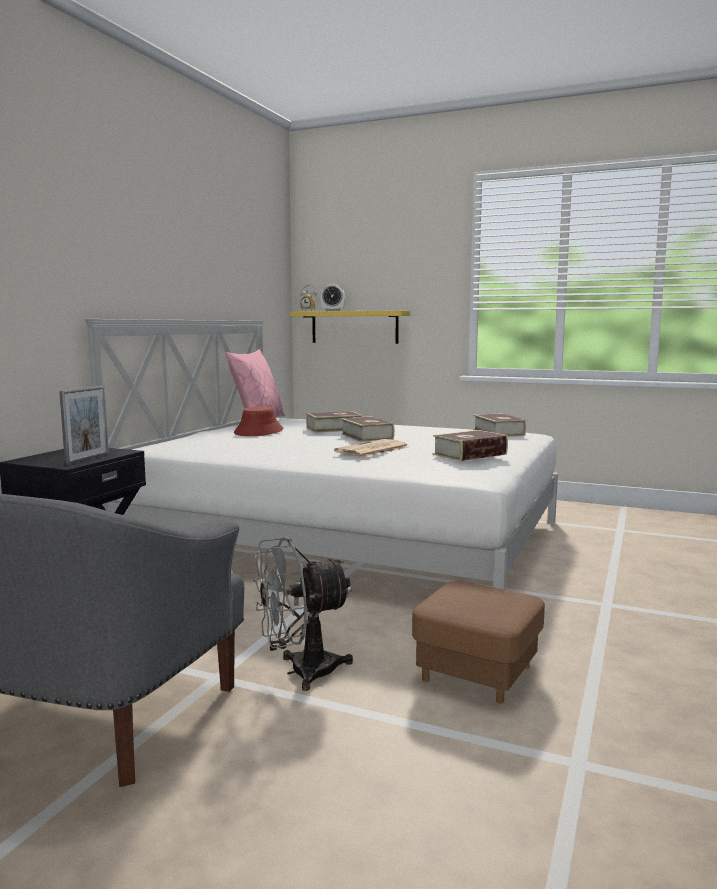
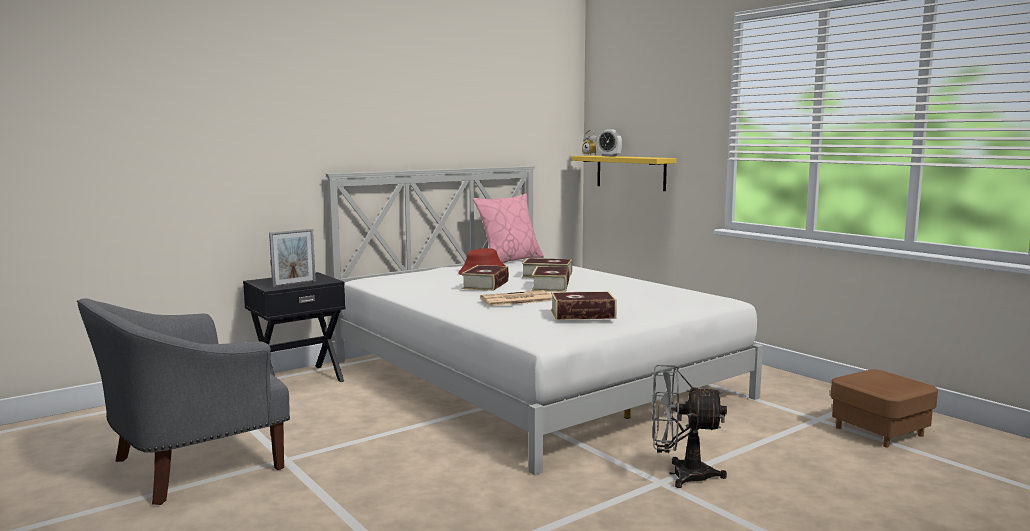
camera: 30 degrees right, 0 degrees up
(301, 672) = (338, 470): grey fan -> grey fan (680, 475)
(477, 673) = (452, 503): brown ottoman -> brown ottoman (879, 431)
(498, 432) = (690, 294): book -> book (485, 285)

